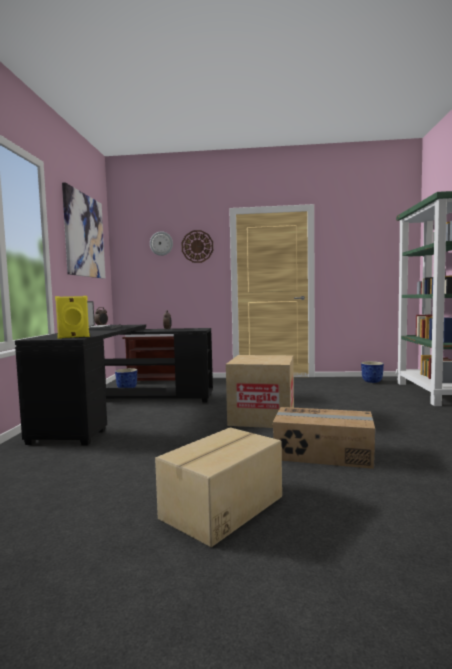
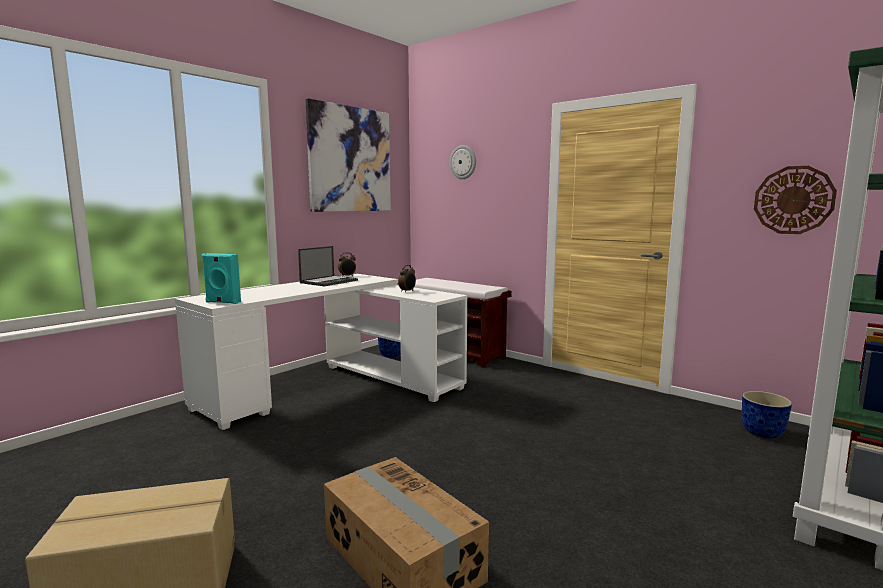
camera: 35 degrees right, 5 degrees up
(73, 337) = (222, 302): yellow speaker -> turquoise speaker
(122, 409) = (334, 386): black desk -> white desk
(197, 246) = (506, 166): wall clock -> wall clock (793, 200)
(262, 417) = (448, 453): cardboard box -> none

